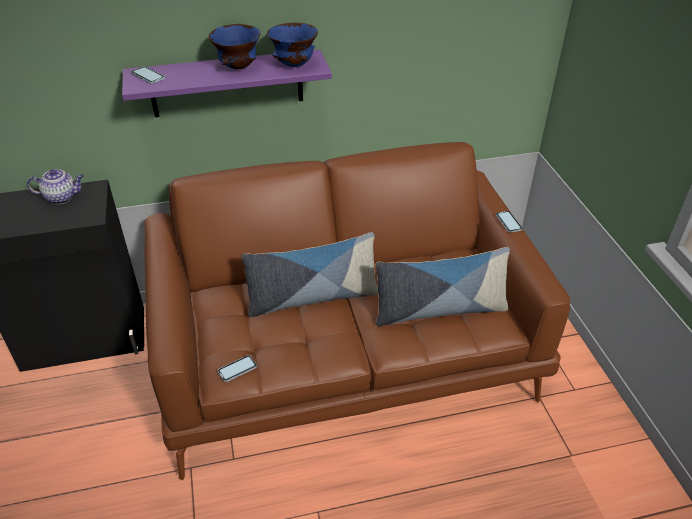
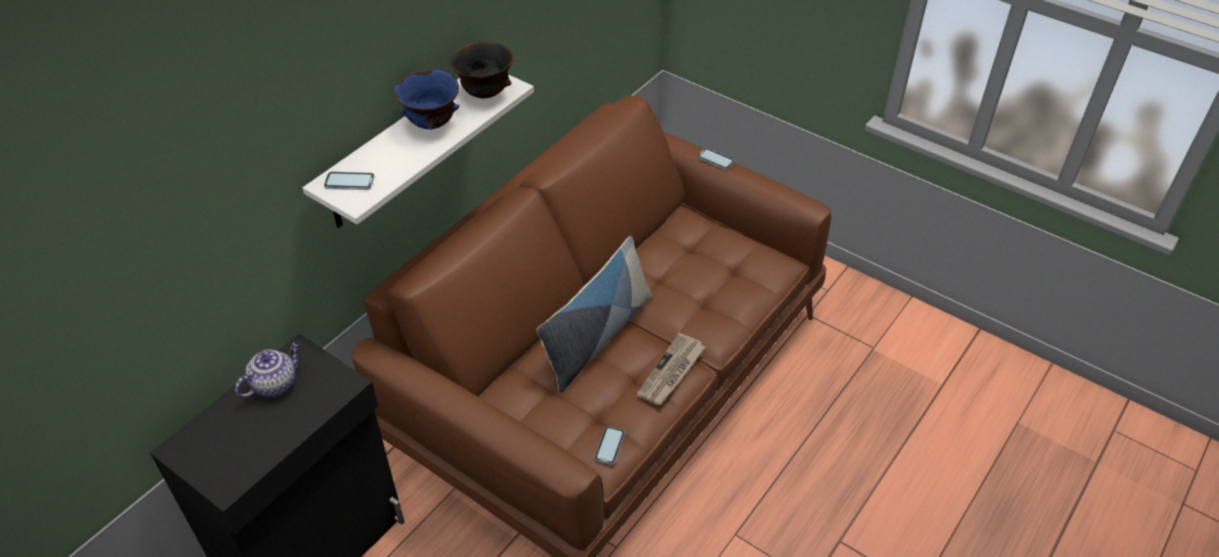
camera: 40 degrees left, 5 degrees up
(227, 84) = (402, 148): purple shelf -> white shelf
(293, 65) = (484, 94): blue bowl -> black bowl
(333, 349) = (671, 372): none -> newspaper
(439, 310) = (718, 279): pillow -> none

